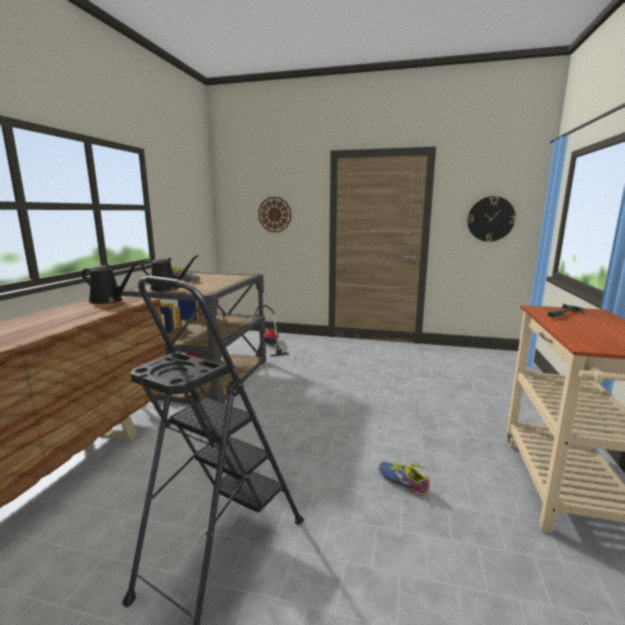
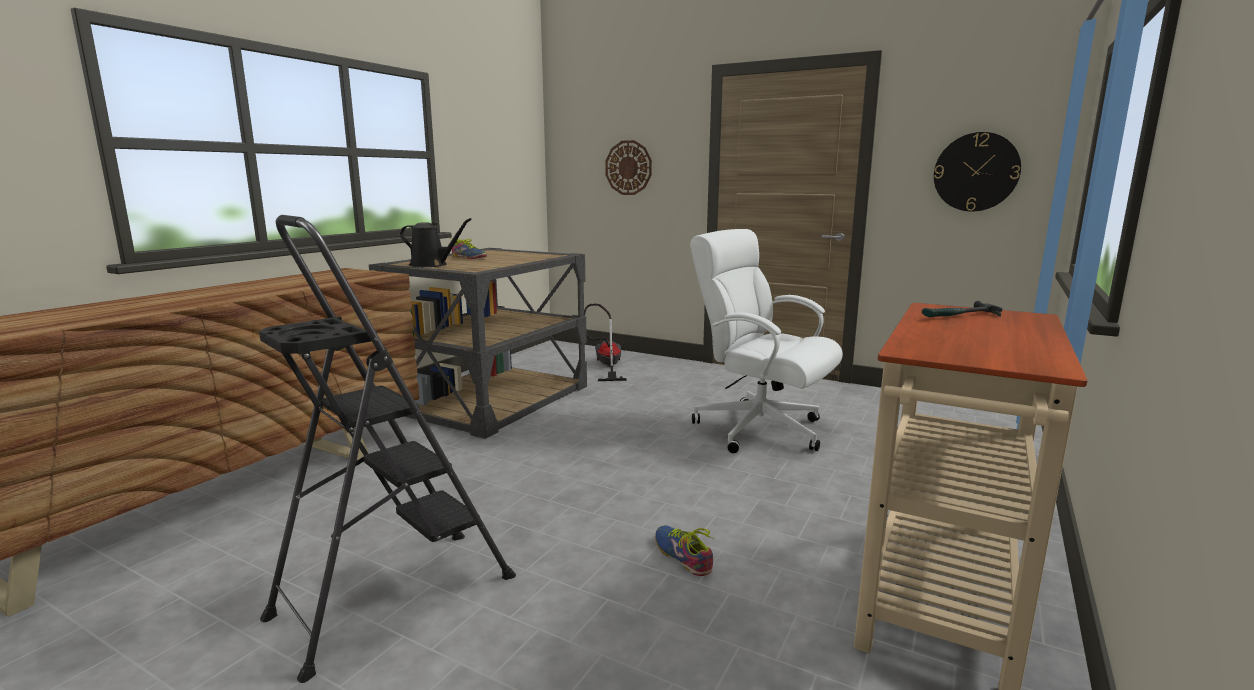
camera: 15 degrees right, 0 degrees up
(108, 300) = (345, 273): black watering can -> none
(391, 381) = (760, 429): none -> white office chair

